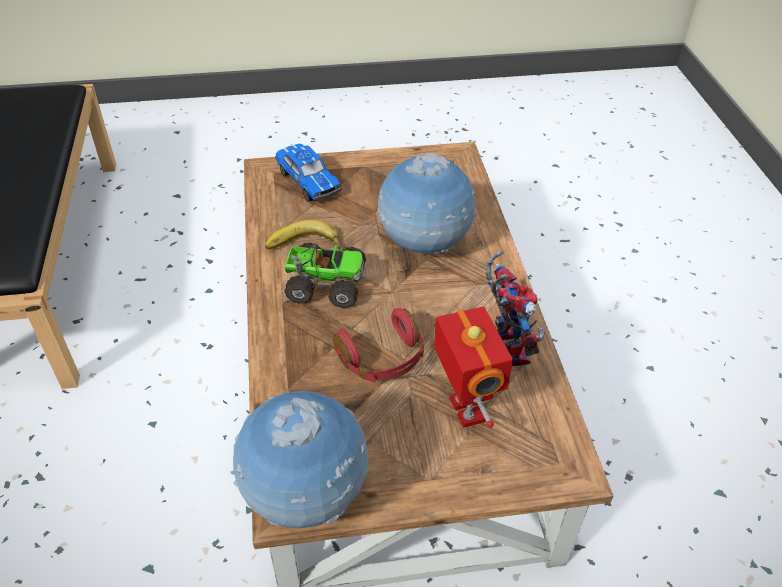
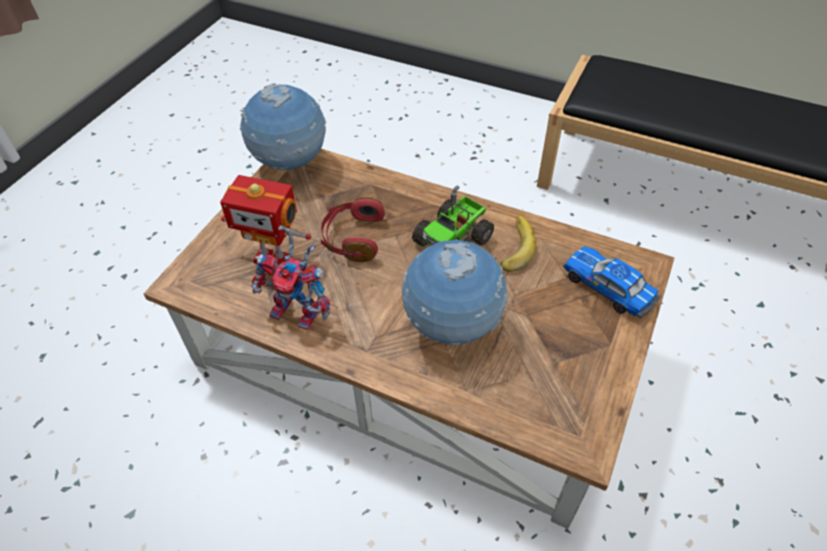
camera: 125 degrees right, 5 degrees up
(308, 180) = (608, 288): toy car -> toy car turned 45 degrees clockwise

